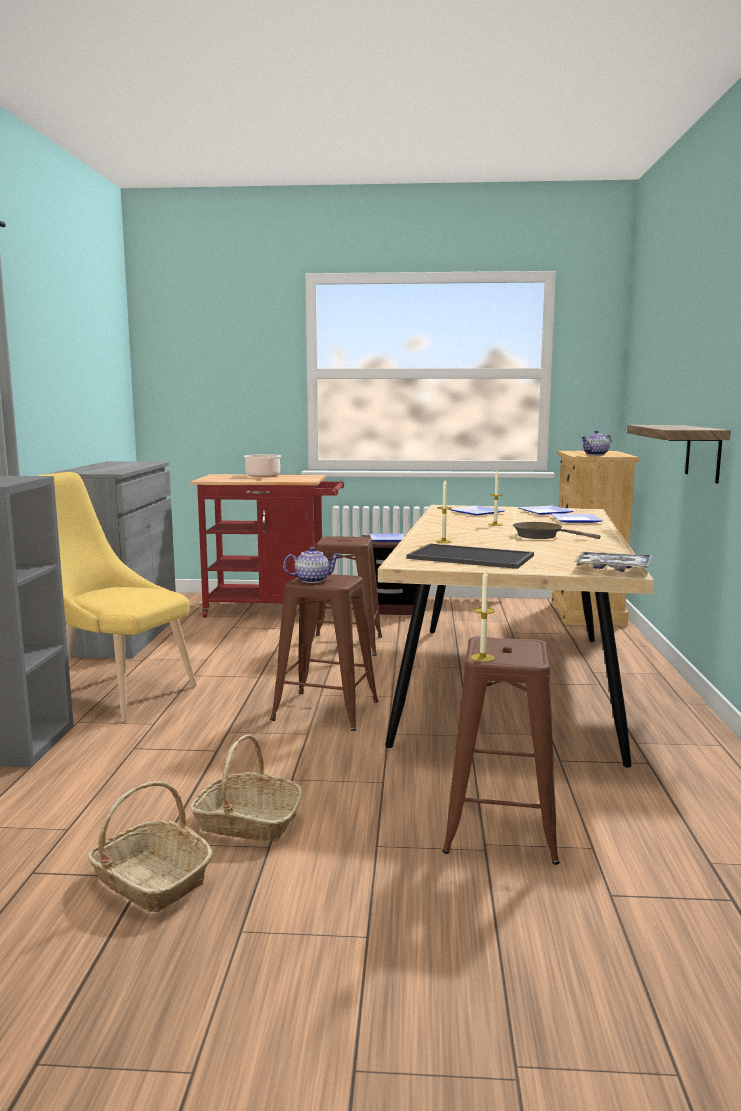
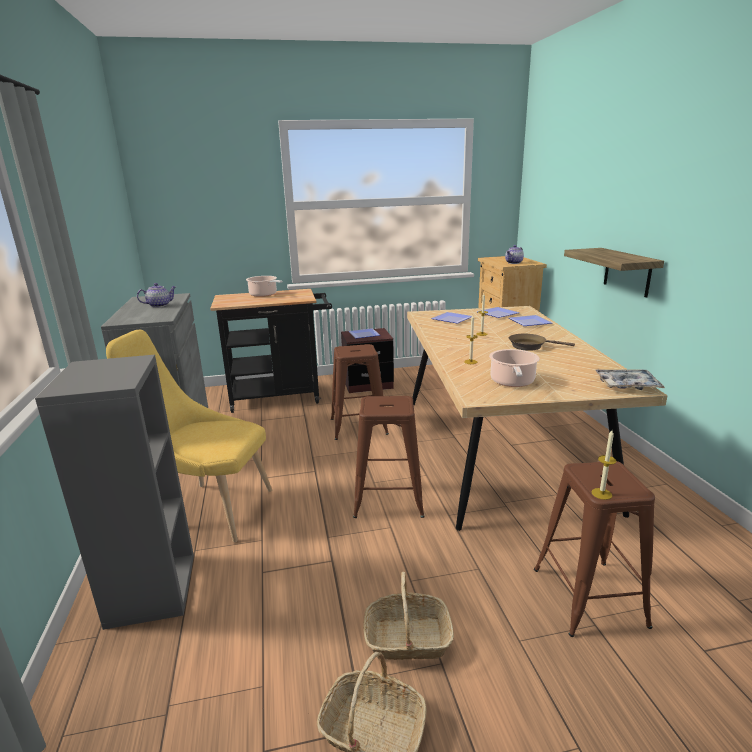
camera: 15 degrees left, 10 degrees up
(273, 610) = (281, 397): red cart -> black cart
(312, 580) = (378, 407): teapot -> teapot (159, 305)
(468, 557) = (512, 382): tray -> cooking pot

